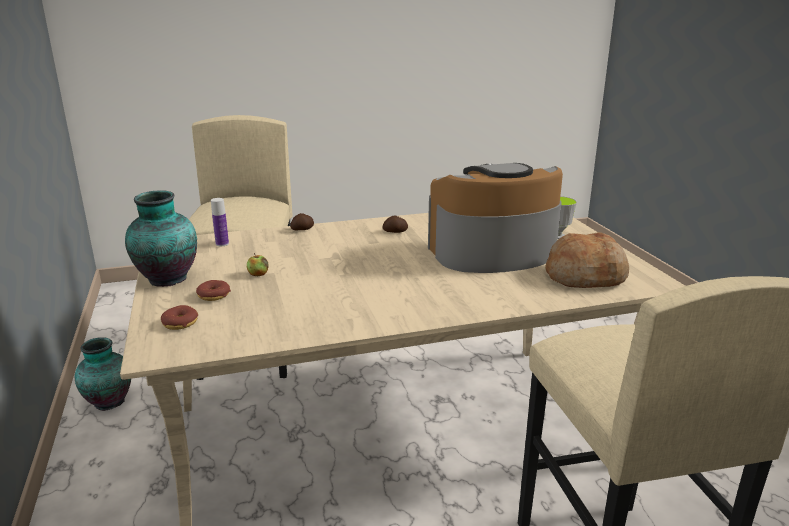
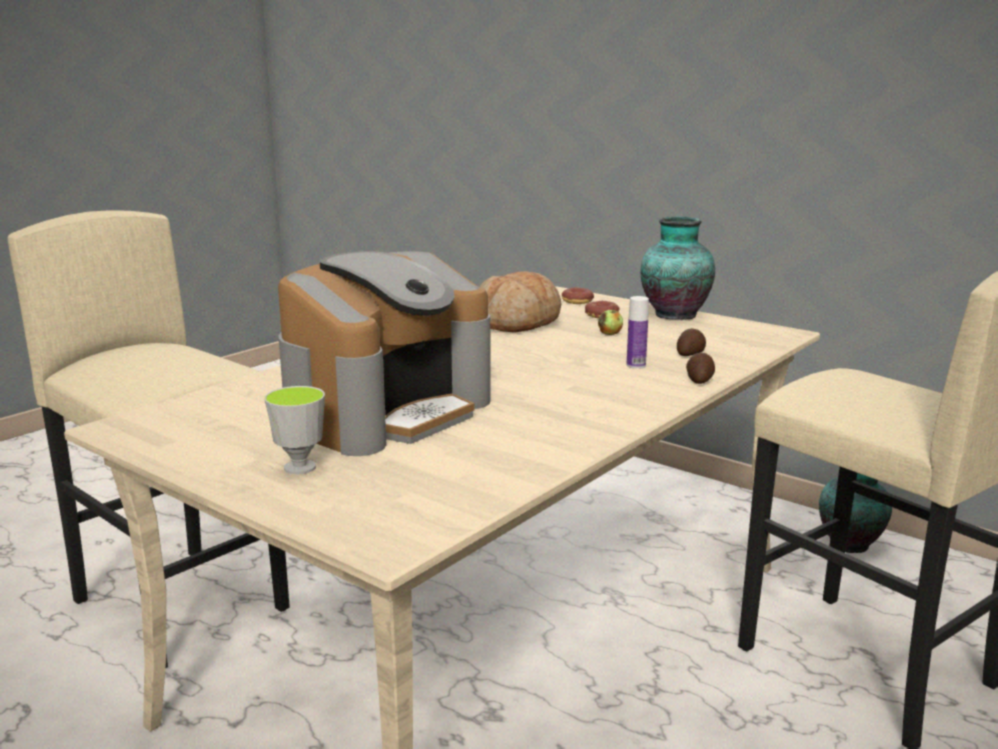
camera: 145 degrees right, 5 degrees down
(222, 244) = (731, 345): bottle -> bottle (636, 365)
(395, 232) = (573, 407): potato -> potato (689, 353)
(585, 276) = (228, 411): bread -> bread (517, 322)

